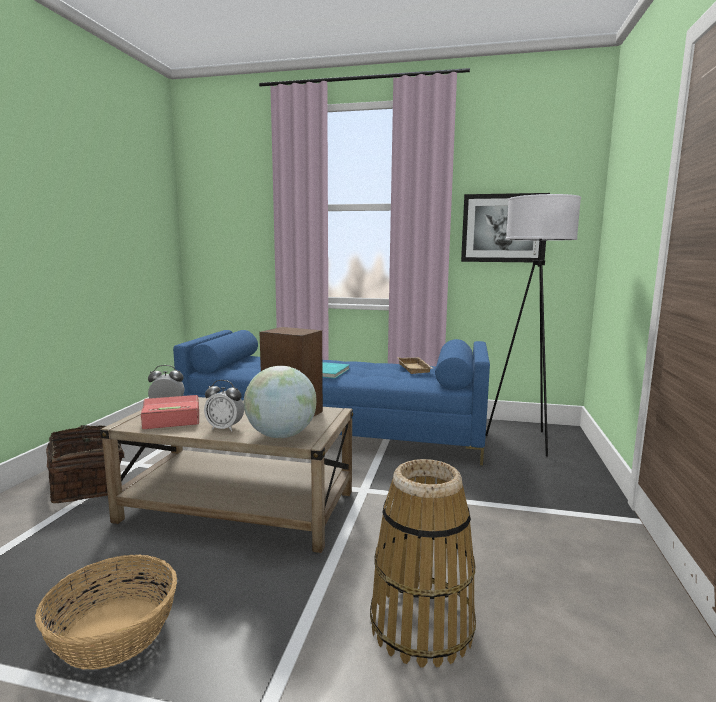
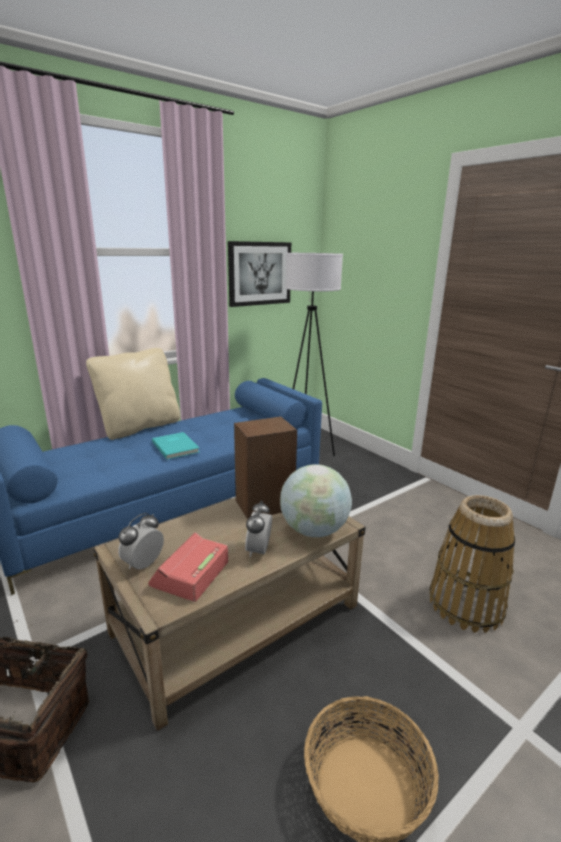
camera: 50 degrees left, 10 degrees up
(225, 428) = (259, 551): alarm clock -> alarm clock turned 135 degrees clockwise
(339, 358) = (140, 427): none -> beige pillow
(416, 368) = (232, 417): beige tray -> none

